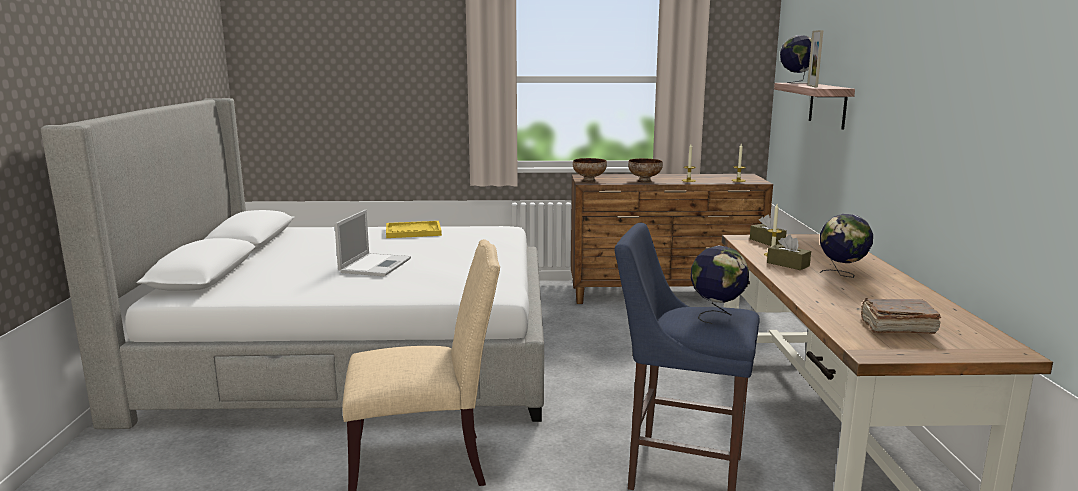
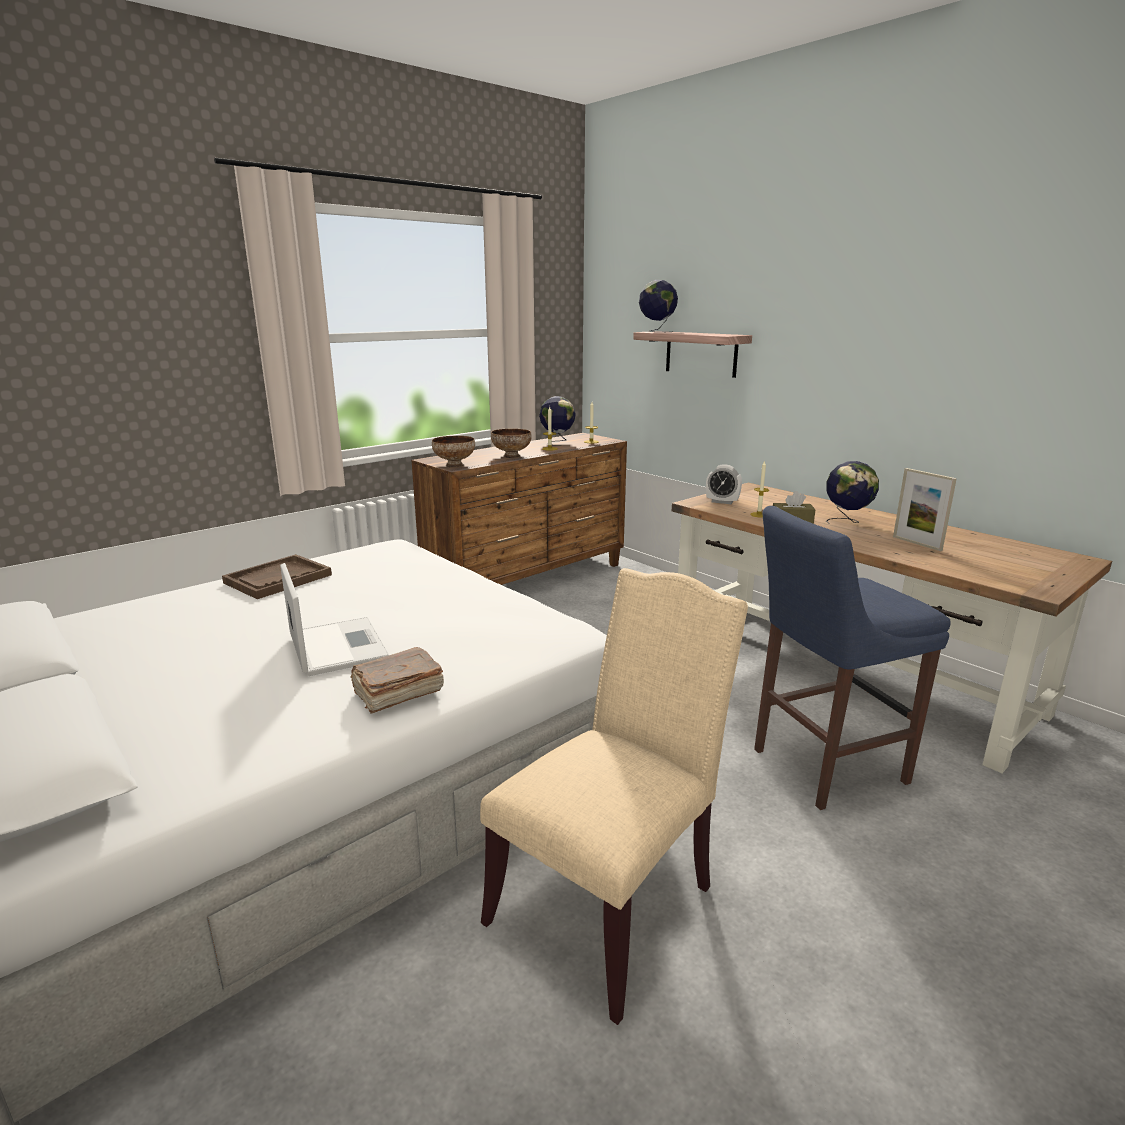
camera: 40 degrees left, 5 degrees up
(413, 231) = (278, 579): yellow tray -> brown tray
(716, 315) = (864, 592): globe -> globe (557, 442)
(767, 241) = (722, 502): brown tissue box -> alarm clock
(812, 86) = (704, 334): picture frame -> picture frame (917, 543)
(896, 328) = (993, 562): brown book -> brown book (397, 693)

